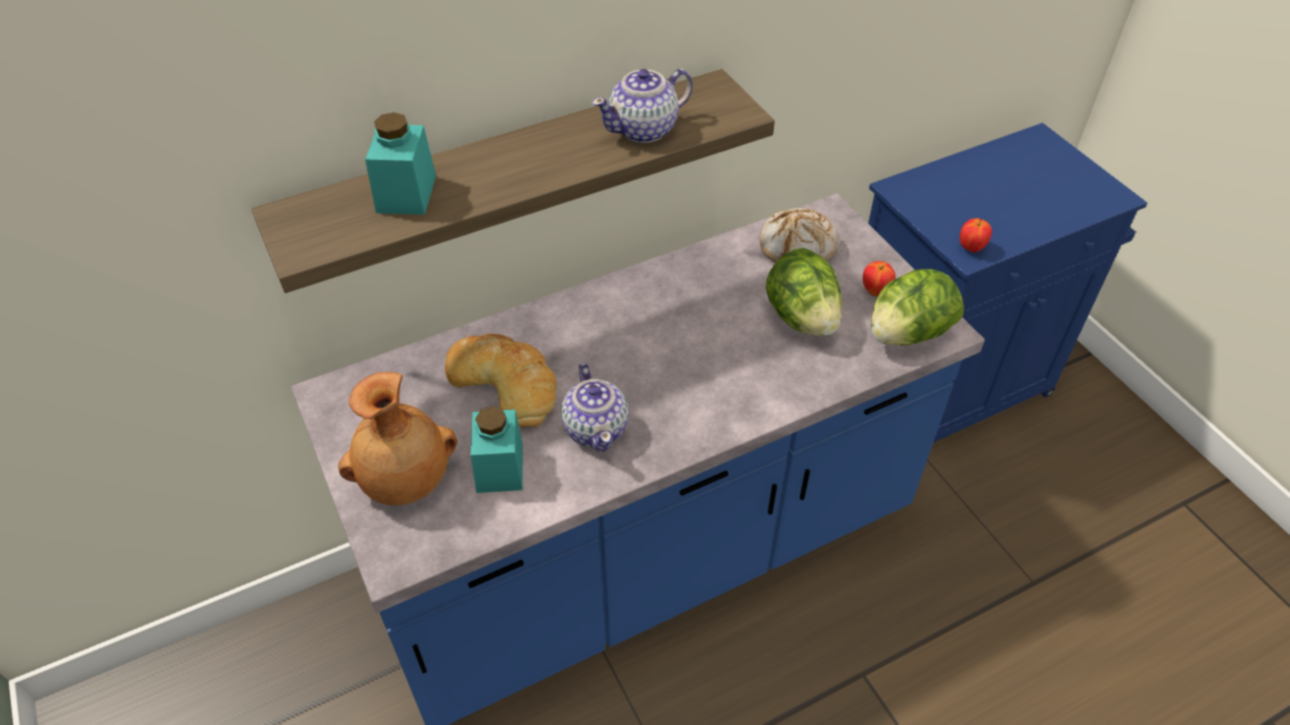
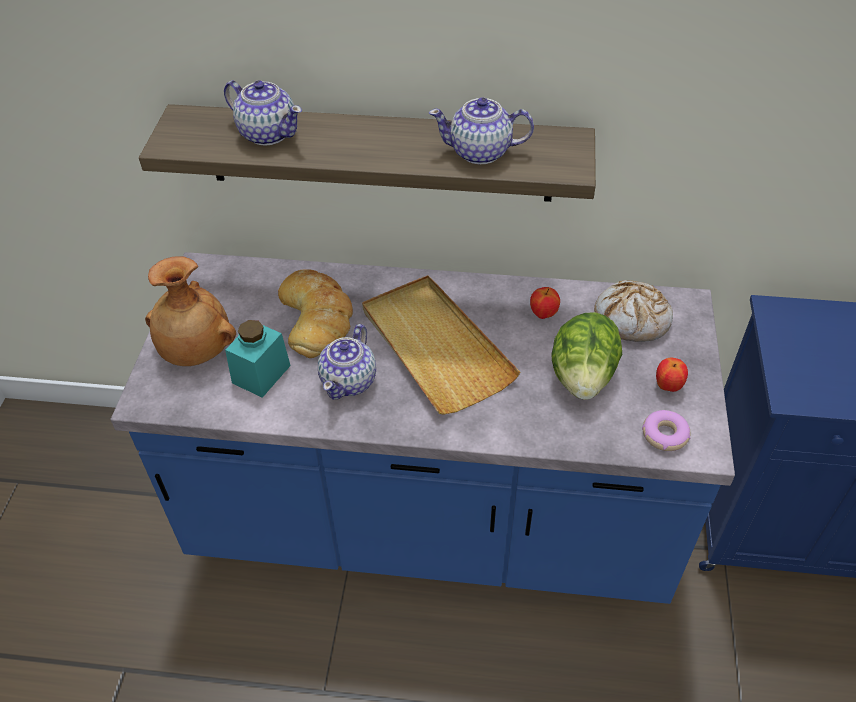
camera: 35 degrees right, 0 degrees up
(406, 194) = (268, 133): turquoise jar -> teapot
(649, 355) = (435, 346): none -> beige tray
(907, 334) = (664, 435): lettuce -> donut
(971, 248) = (799, 391): apple -> apple (543, 314)

